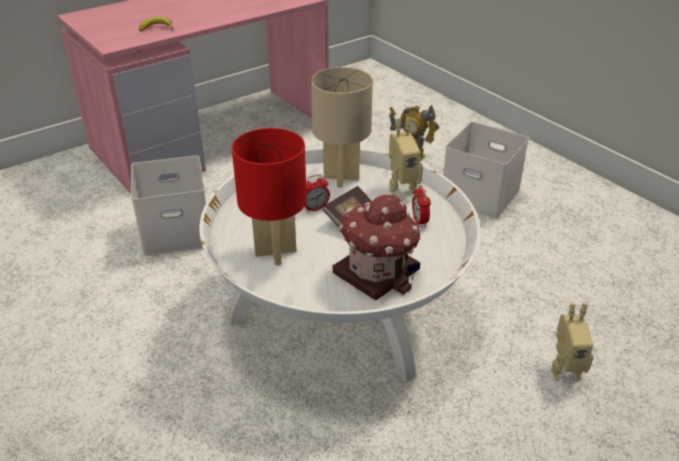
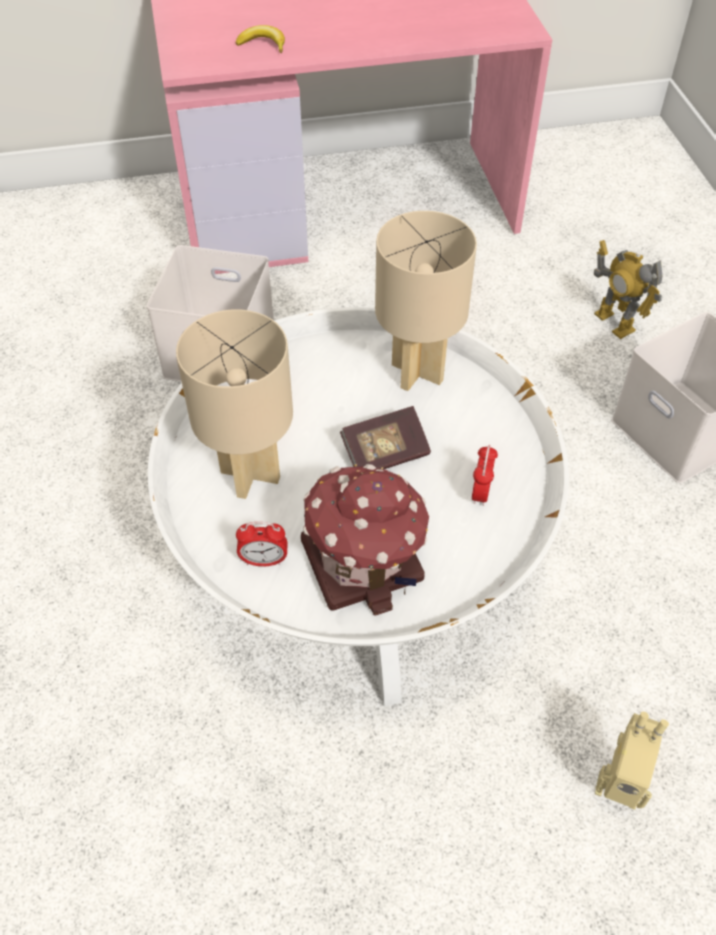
camera: 25 degrees right, 15 degrees up
(274, 252) = (249, 475): red table lamp -> beige table lamp
(315, 208) = (347, 417): alarm clock -> alarm clock (264, 560)
(401, 189) = (490, 423): toy robot -> none

